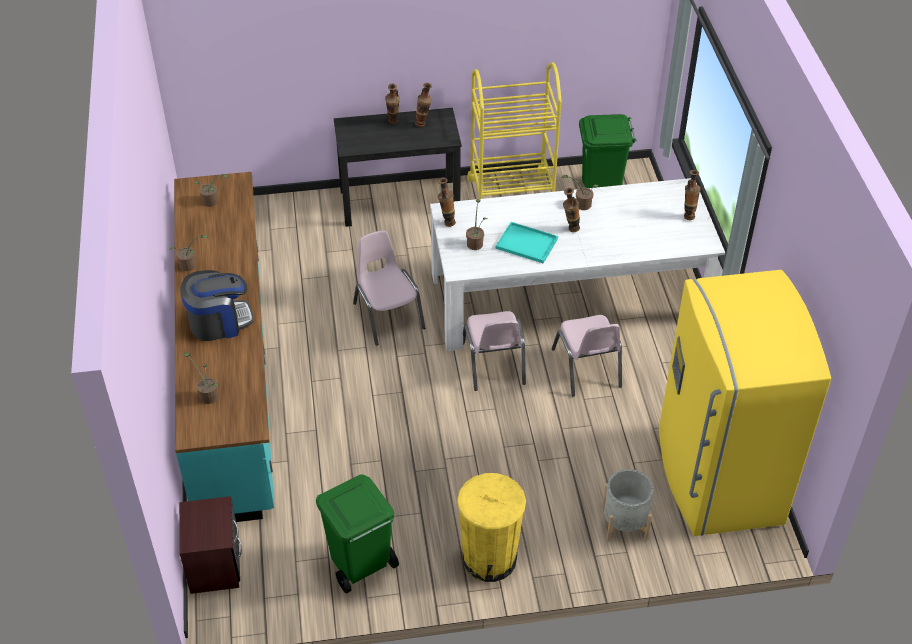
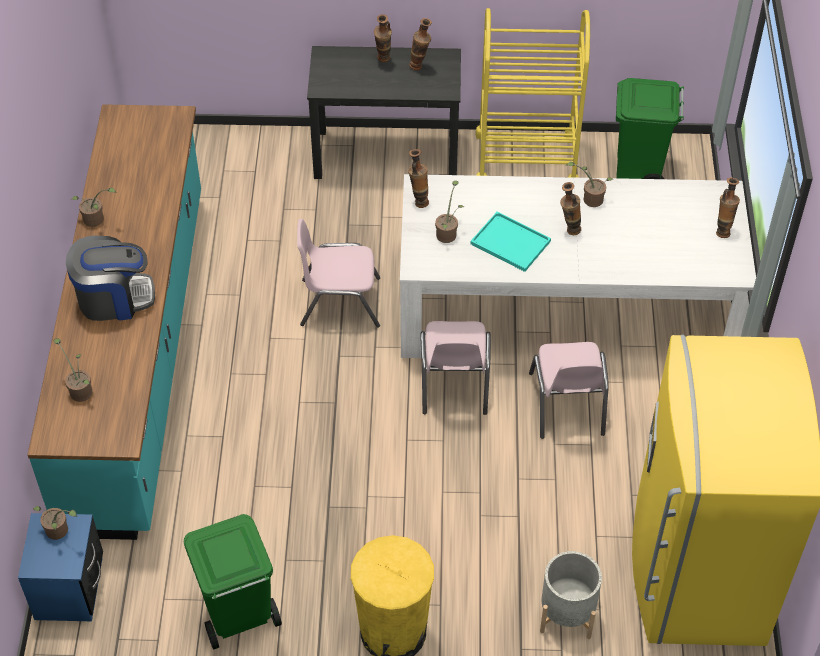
camera: 10 degrees right, 5 degrees up
(212, 202) = (140, 141): potted plant -> potted plant (59, 532)
(215, 565) = (69, 588): brown nightstand -> blue nightstand
(388, 316) = (340, 302): pink chair -> pink chair turned 75 degrees counterclockwise

